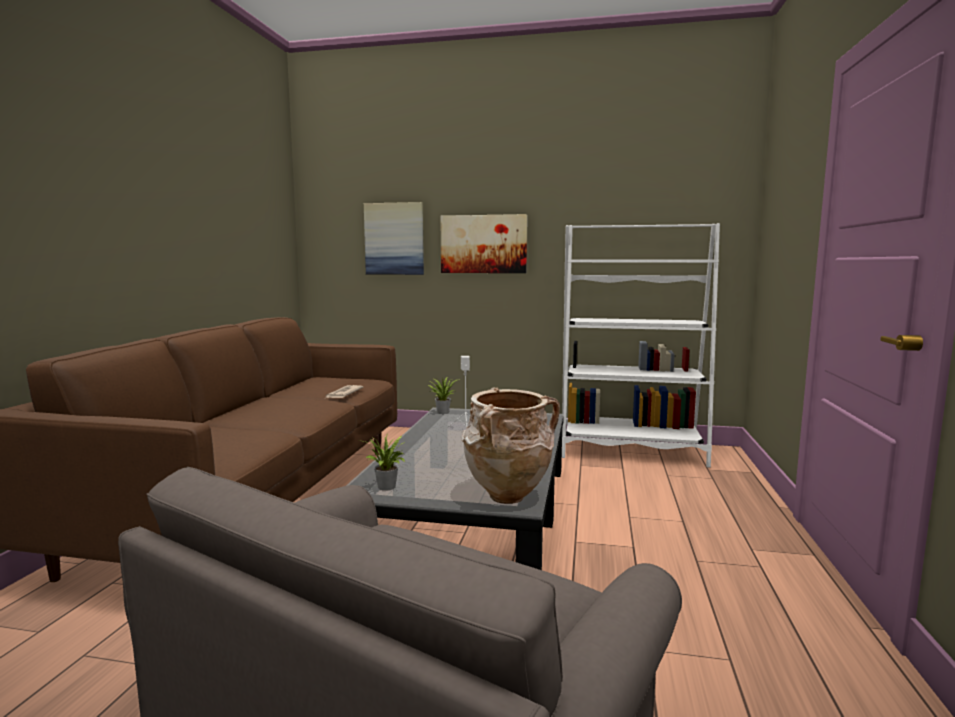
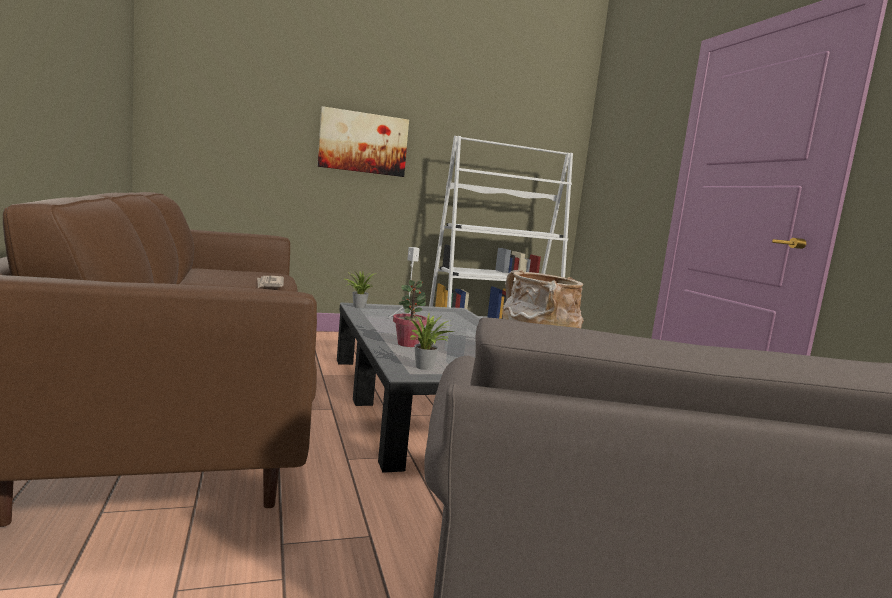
camera: 30 degrees left, 0 degrees up
(394, 239) = (265, 123): picture -> none
(416, 459) = (408, 344): none -> potted plant

